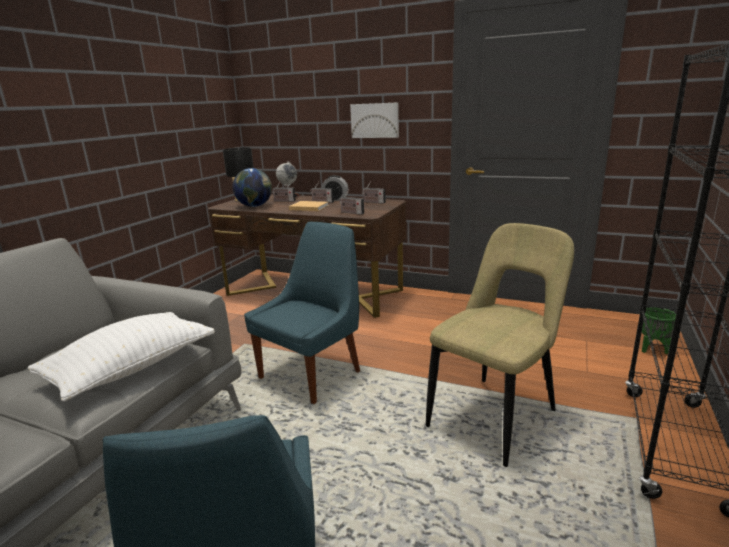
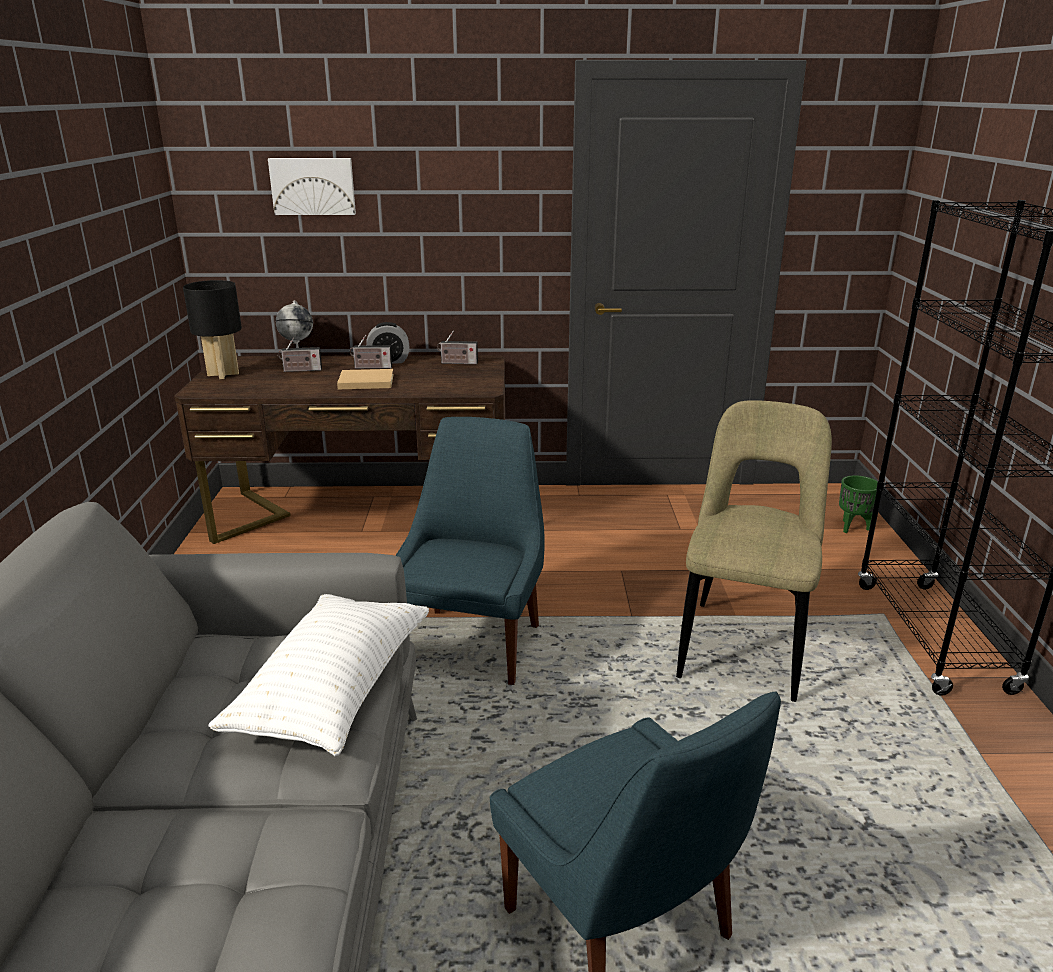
camera: 25 degrees left, 5 degrees up
(255, 206) = (264, 386): globe -> none
(351, 212) = (449, 387): radio -> none
(375, 120) = (448, 232): picture -> picture (313, 186)

